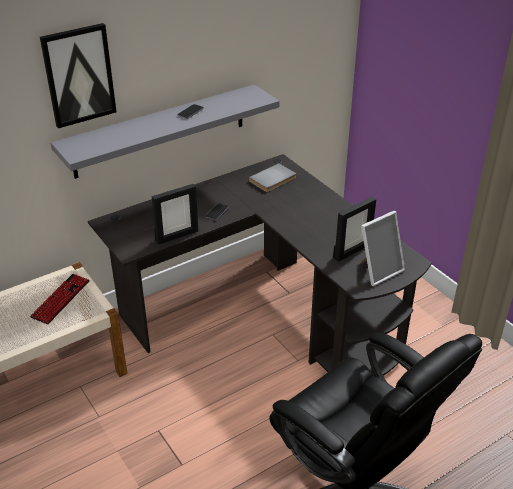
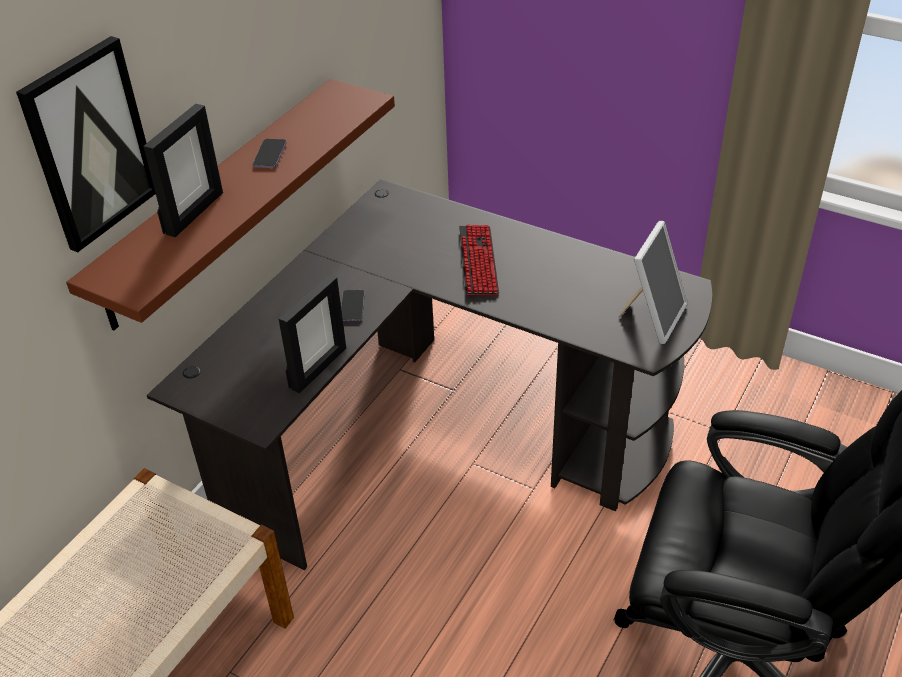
camera: 25 degrees left, 5 degrees up
(61, 299) = (159, 546): keyboard -> keyboard (478, 261)
(160, 131) = (221, 200): grey shelf -> brown shelf
(273, 180) = (399, 225): grey book -> none
(352, 251) = (595, 300): picture frame -> picture frame (193, 212)

